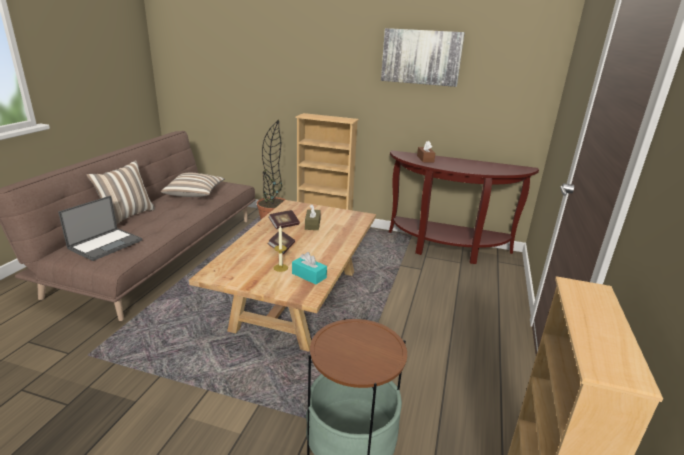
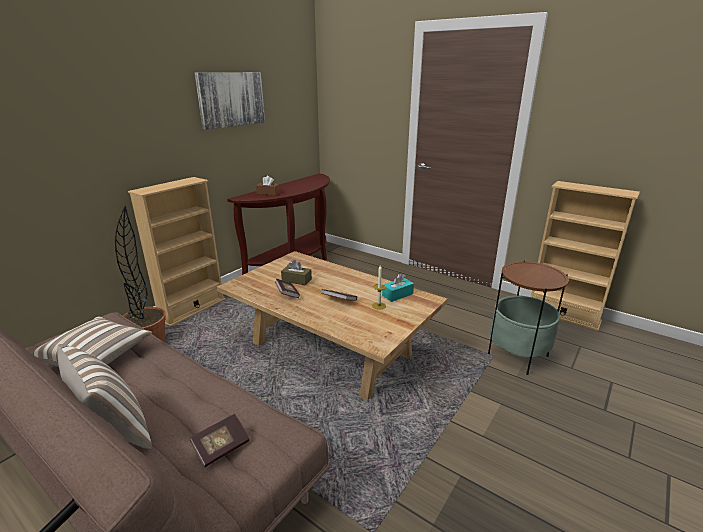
camera: 70 degrees left, 0 degrees up
(106, 244) = (221, 447): laptop -> book

